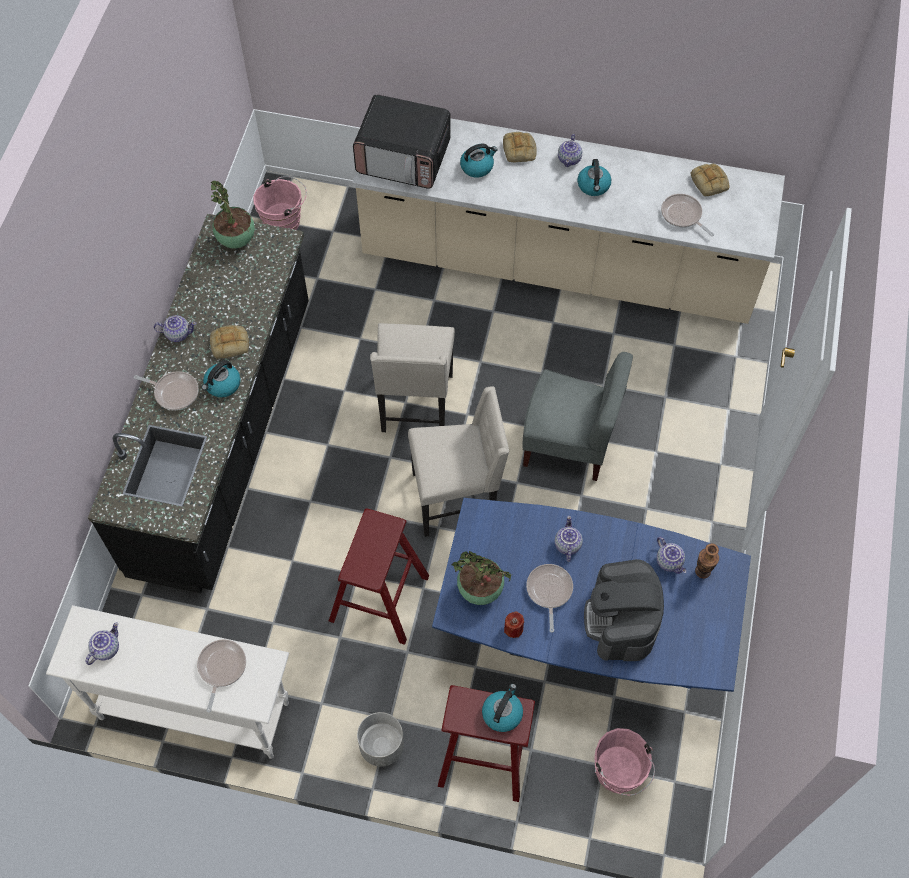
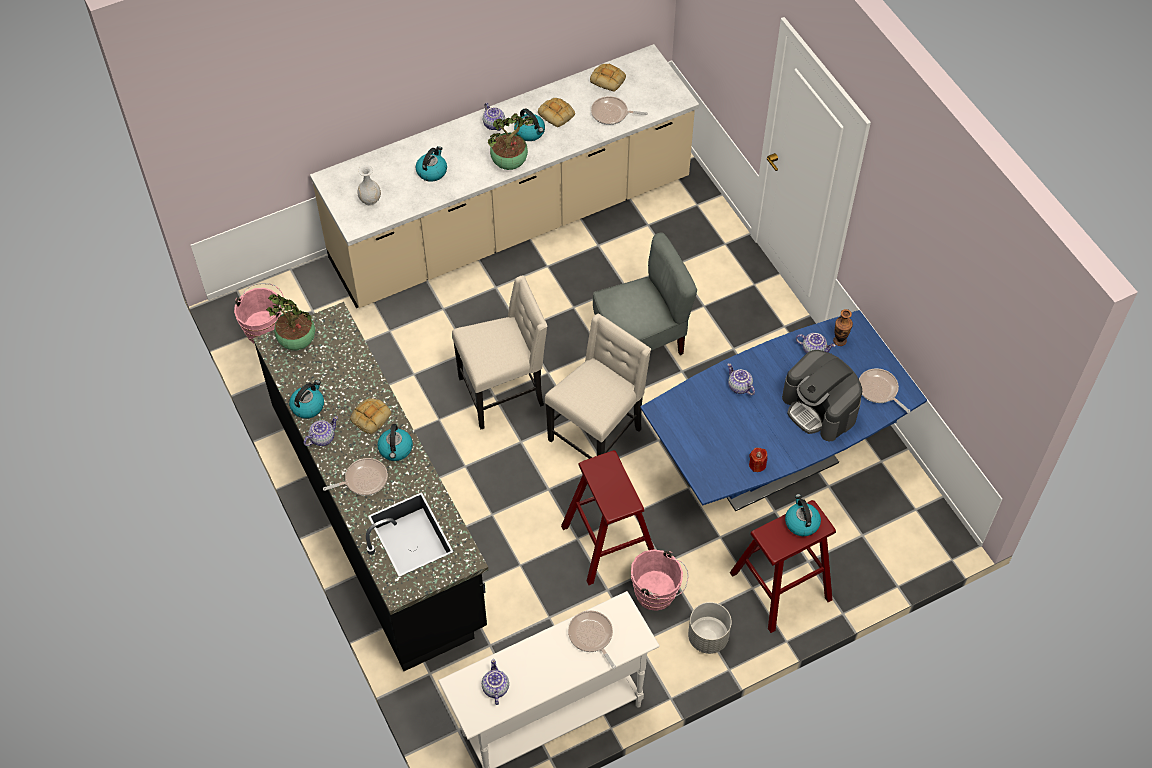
camera: 40 degrees left, 5 degrees down
(193, 299) = (308, 406): none -> kettle
(404, 158) = (370, 199): microwave -> white vase
(415, 405) = (503, 392): beige chair -> beige chair turned 75 degrees counterclockwise
(481, 590) = (712, 456): potted plant -> potted plant (510, 163)
(520, 150) = (452, 140): bread -> bread (557, 114)
(549, 591) = (756, 424): frying pan -> frying pan (879, 390)
(618, 775) = (878, 532): pink bucket -> pink bucket (658, 594)

